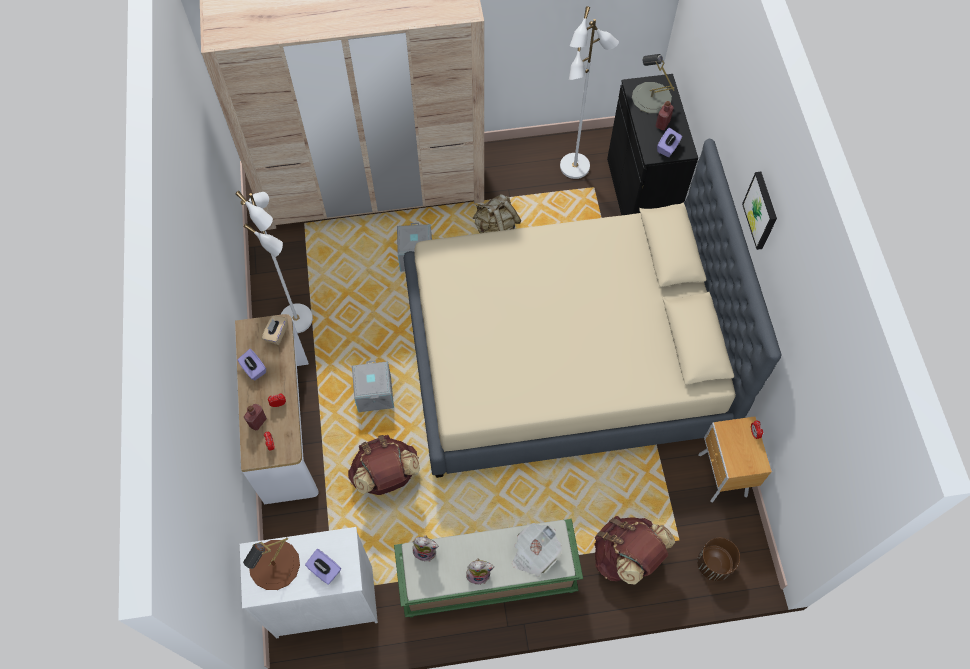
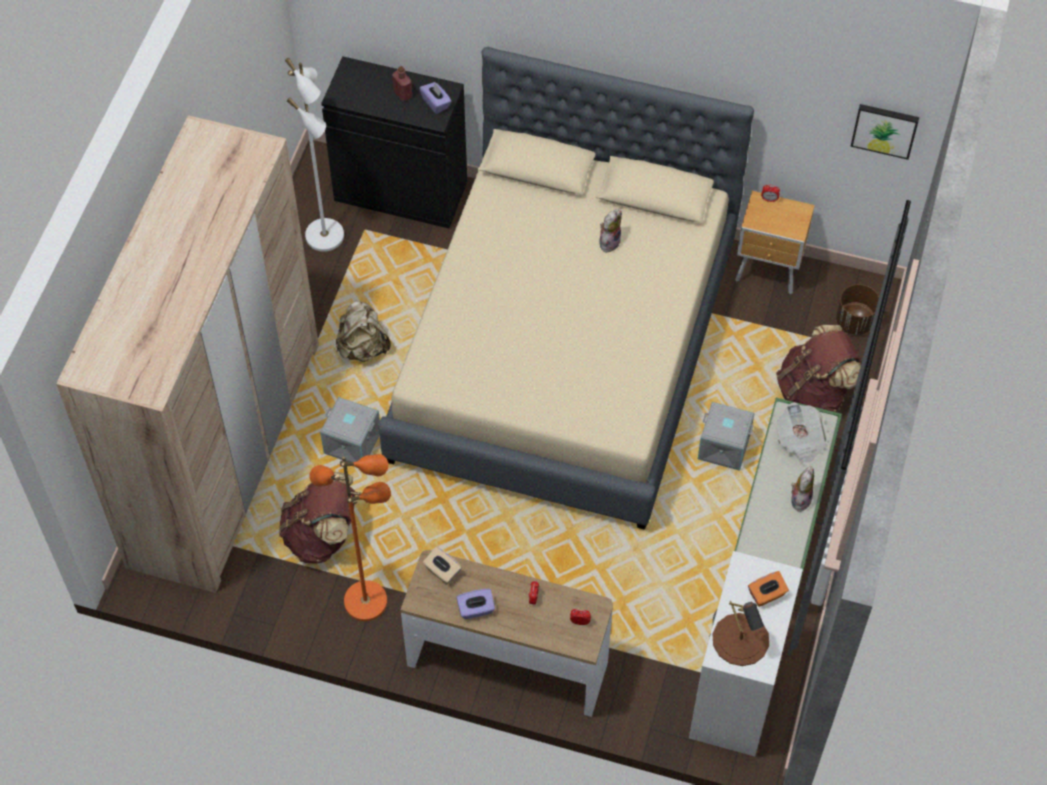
camera: 65 degrees left, 5 degrees down
(258, 422) = (545, 626): red bottle -> none
(297, 319) = (366, 600): white floor lamp -> orange floor lamp
(324, 570) = (767, 595): purple tissue box -> orange tissue box
(374, 394) = (510, 554): grey storage box -> grey storage box (723, 448)
(386, 476) = (618, 579): brown backpack -> brown backpack (322, 536)
(425, 551) = (754, 537): plush toy -> plush toy (609, 241)
(651, 98) = (363, 88): grey table lamp -> none
(761, 210) = (612, 38): picture -> picture (885, 129)

